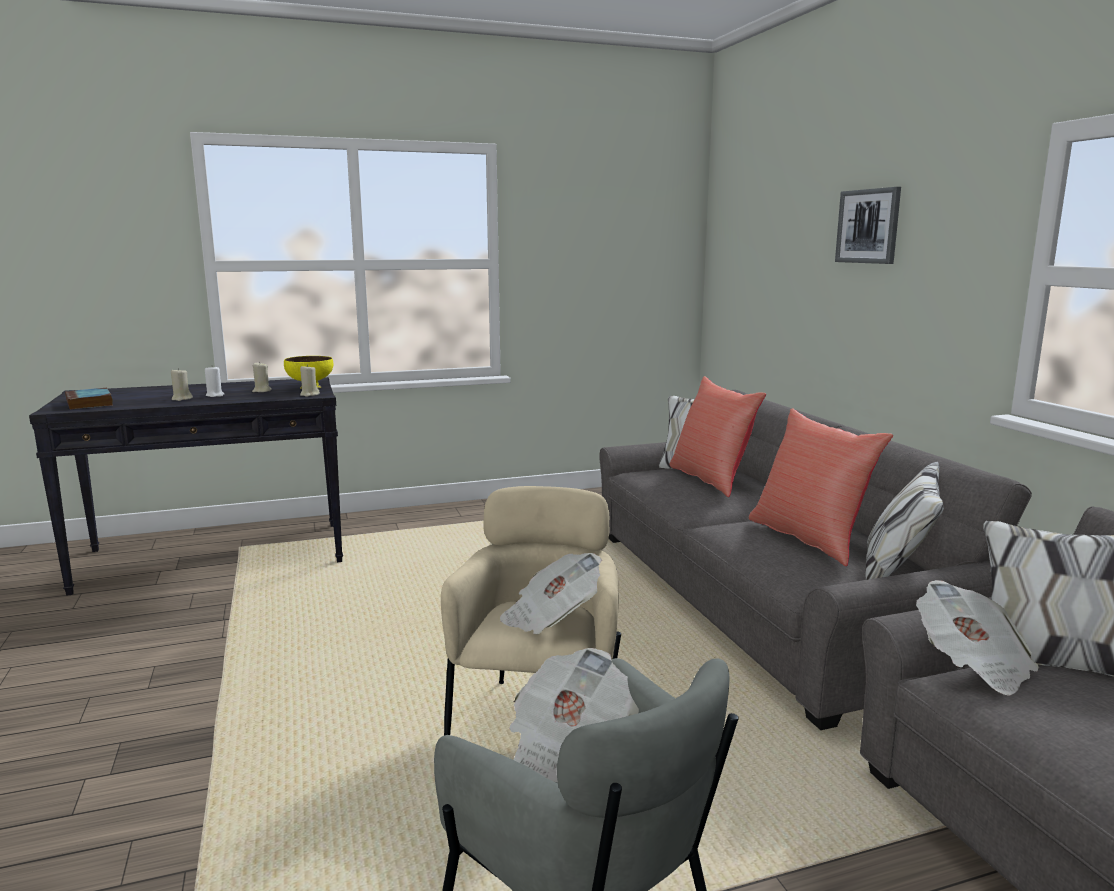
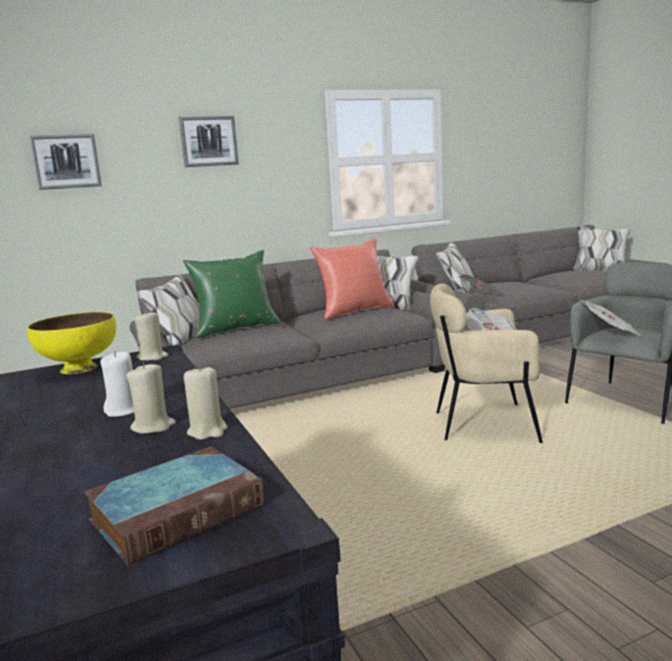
camera: 95 degrees left, 0 degrees up
(262, 391) = (95, 389): beige candle -> beige candle (207, 431)
(711, 479) = (236, 329): red pillow -> green pillow
(756, 245) = (66, 161): none -> picture

